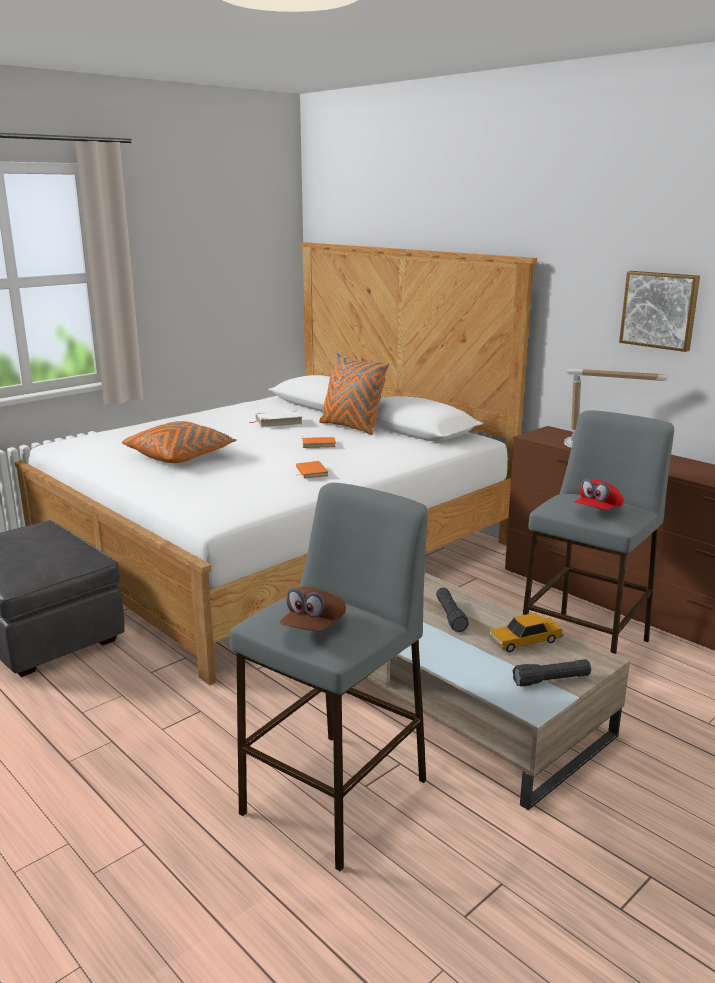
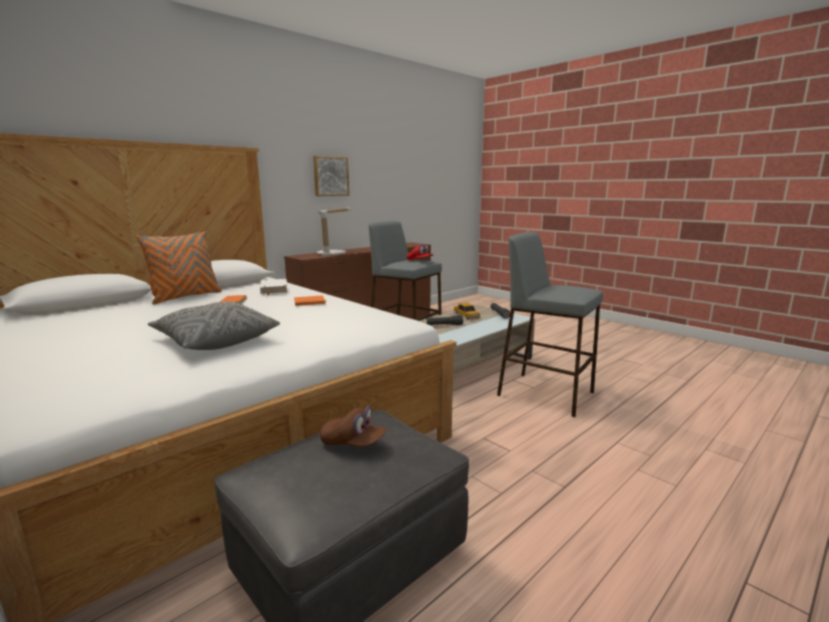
camera: 90 degrees left, 5 degrees down
(181, 456) = (215, 341): orange pillow -> grey pillow
(278, 422) = (132, 314): white book -> white book (273, 289)
(313, 627) = (576, 288): brown cap -> brown cap (353, 443)

